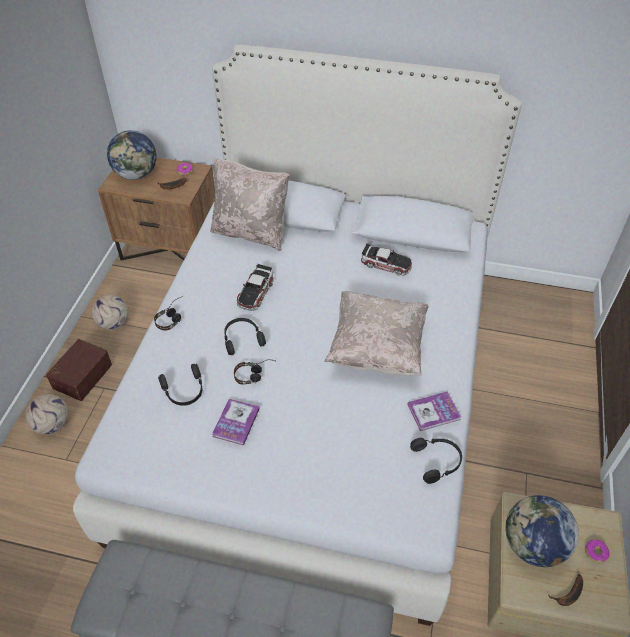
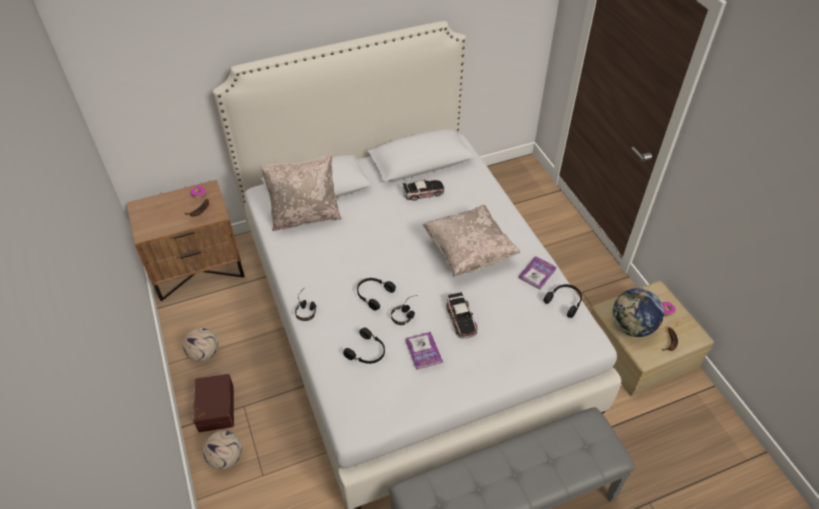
camera: 35 degrees left, 0 degrees up
(137, 175) = (158, 215): globe -> none
(255, 292) = (351, 257): toy car -> toy car (461, 319)

